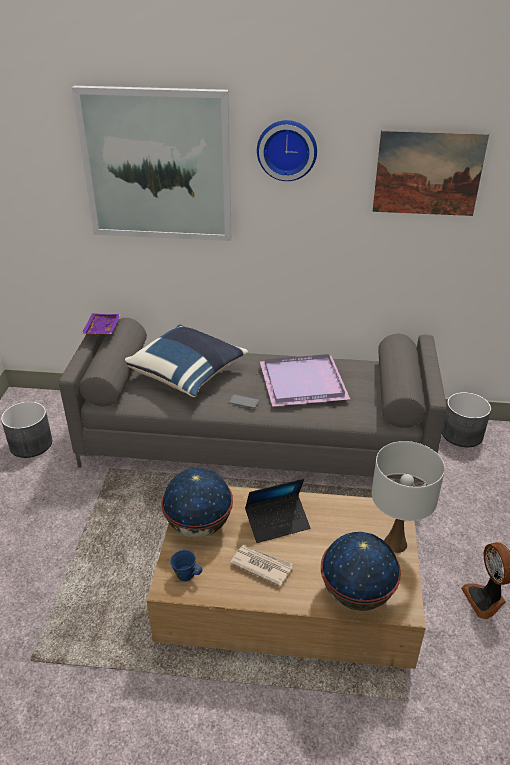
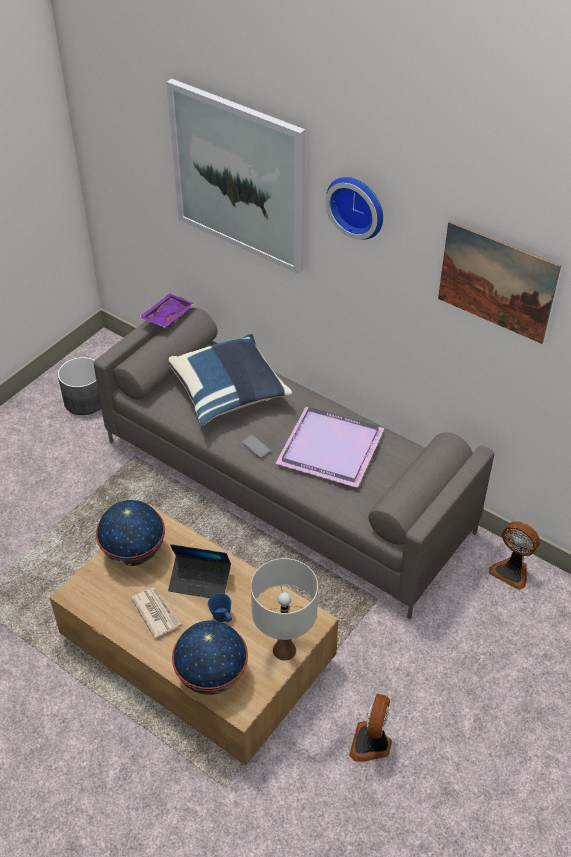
camera: 30 degrees right, 10 degrees up
(186, 575) = (92, 591): blue mug -> blue mug (221, 616)
(462, 434) = (511, 571): grey planter -> fan

